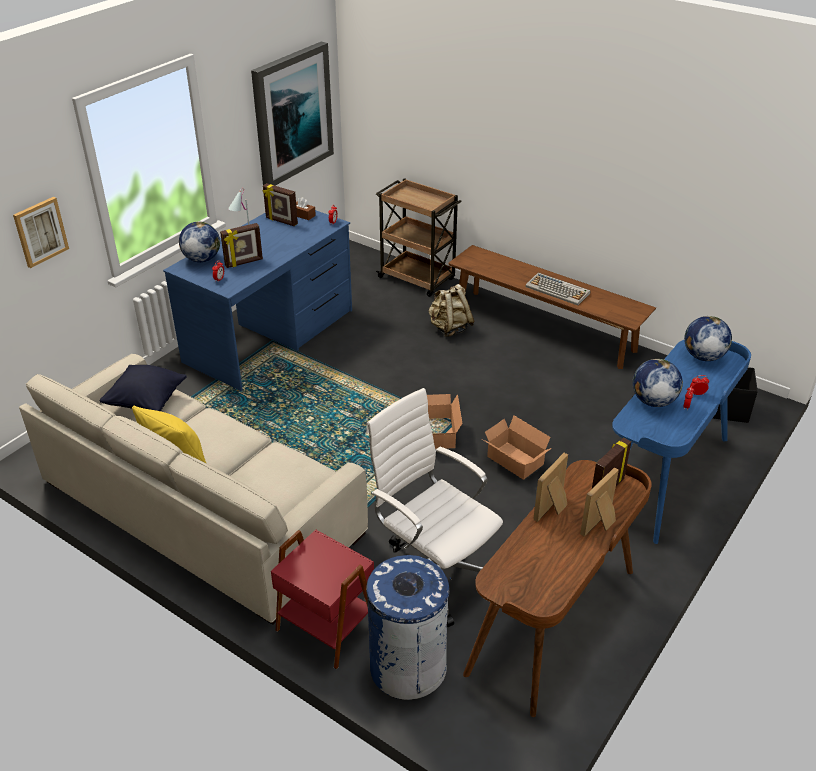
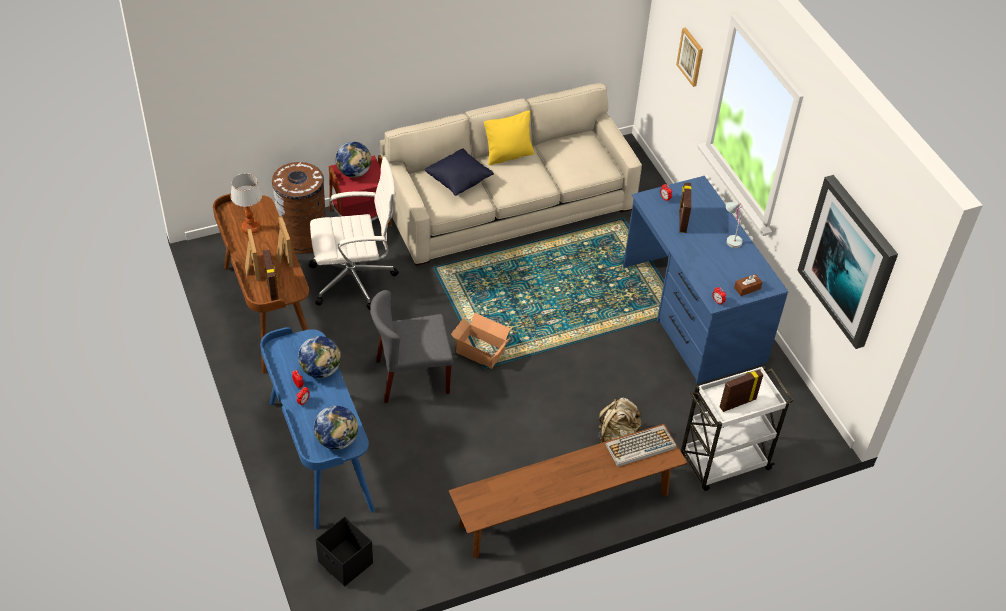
camera: 120 degrees right, 10 degrees up
(146, 402) = (582, 161): black pillow -> black pillow (458, 182)
(202, 259) = (706, 200): globe -> globe (354, 172)
(281, 221) = (744, 270): picture frame -> picture frame (737, 403)
(408, 666) = (302, 236): blue trash can -> brown trash can
(418, 279) = (723, 462): brown cart -> white cart
(514, 462) = (412, 377): cardboard box -> grey chair
(544, 565) = (251, 228): none -> table lamp
(558, 290) = (553, 476): keyboard -> keyboard (640, 447)

